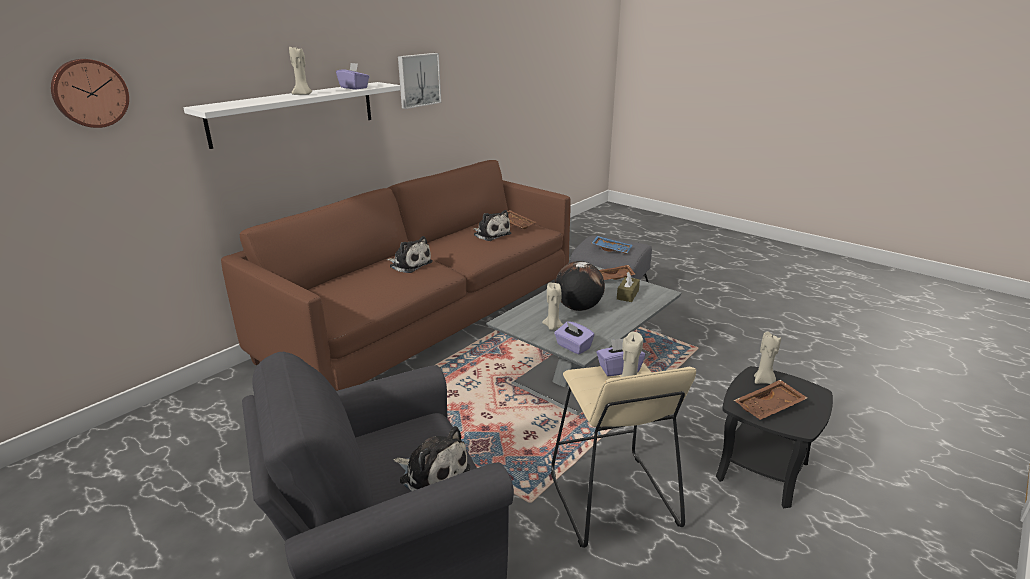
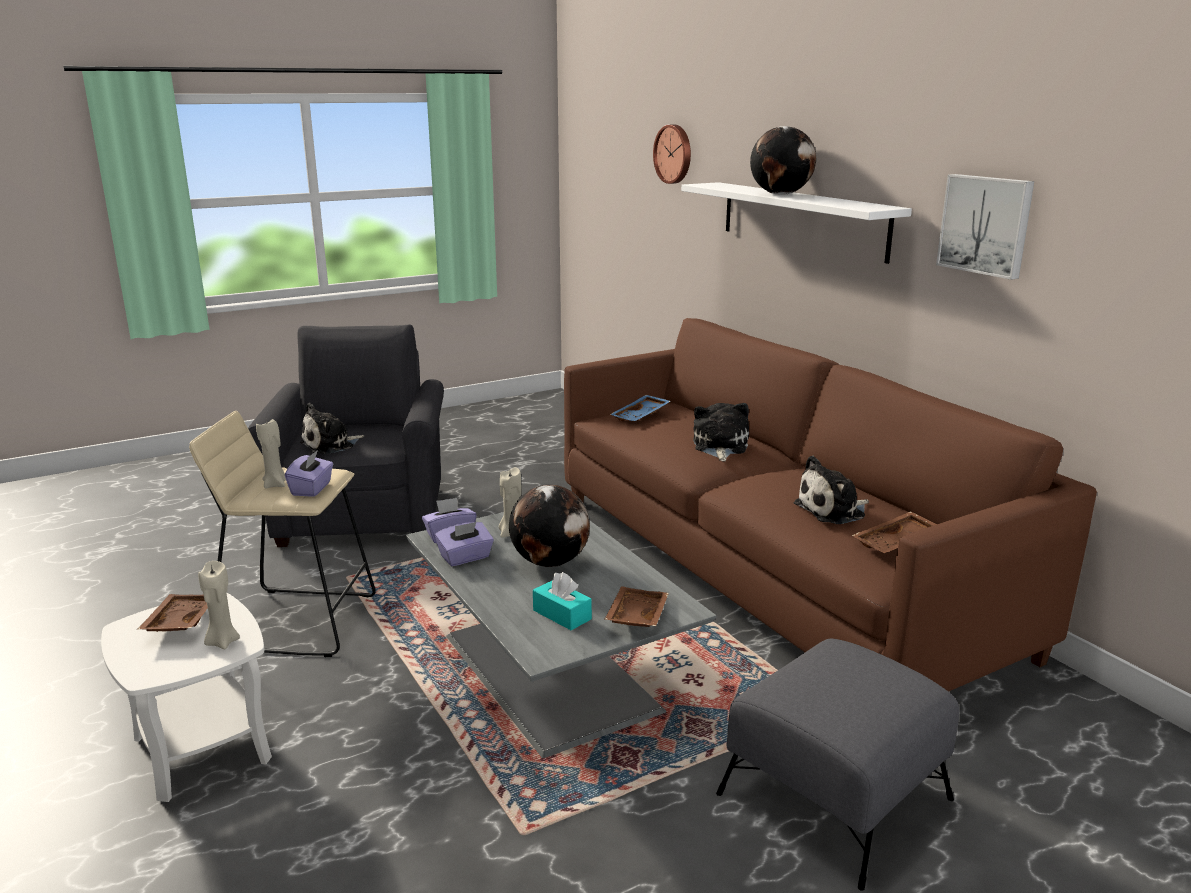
camera: 110 degrees right, 5 degrees down
(303, 95) = (780, 194): beige candle -> globe
(354, 88) = (839, 202): purple tissue box -> purple tissue box (465, 557)
(409, 264) = (719, 446): plush toy -> plush toy turned 135 degrees clockwise
(611, 249) = (816, 676): blue tray -> blue tray (641, 416)
(627, 295) = (562, 615): brown tissue box -> turquoise tissue box
(762, 470) = (201, 748): black side table -> white side table

